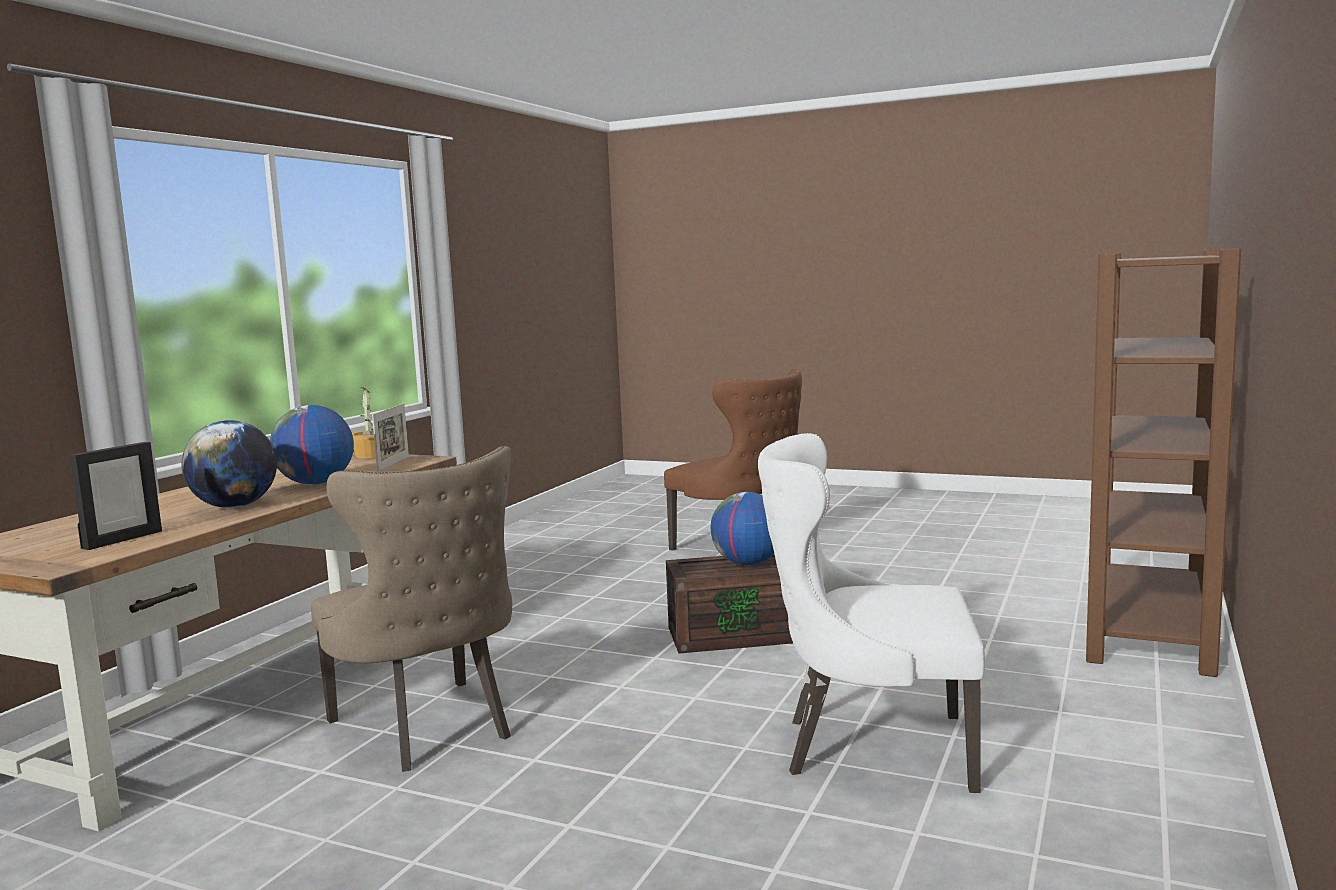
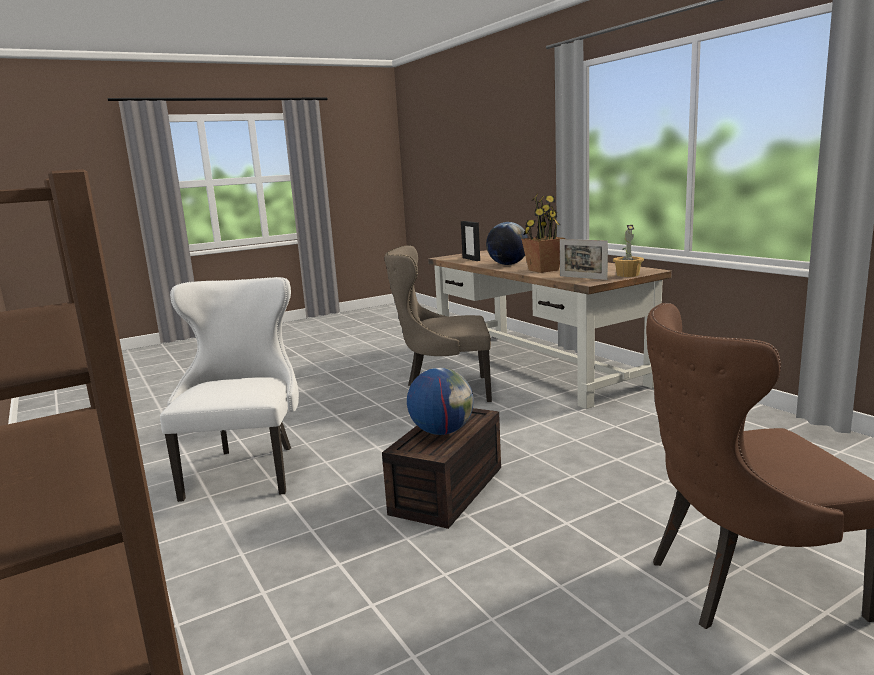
camera: 125 degrees right, 5 degrees up
(315, 483) = (543, 270): globe -> potted plant
(869, 748) = (246, 469): white chair -> white chair turned 45 degrees counterclockwise

